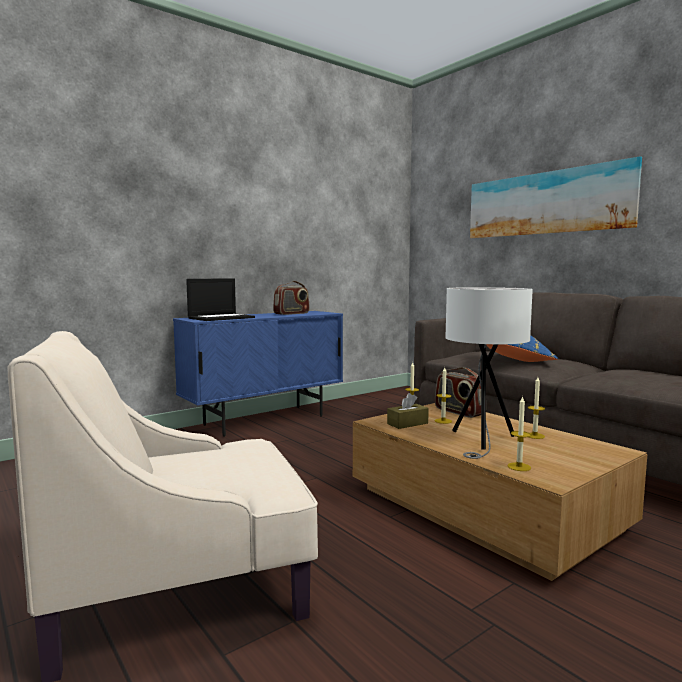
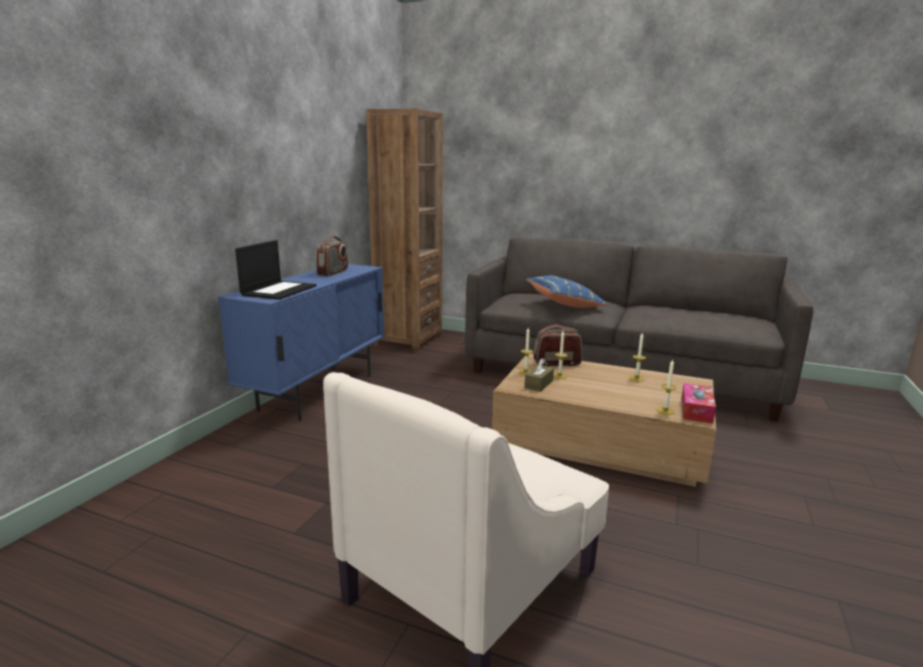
camera: 30 degrees left, 10 degrees up
(392, 396) = (408, 340): none -> brown bookcase
(459, 412) = (557, 363): radio -> radio turned 150 degrees clockwise
(482, 441) = (613, 391): white table lamp -> none
(546, 203) = (558, 153): picture -> none
(564, 474) = (696, 410): none -> tissue box

